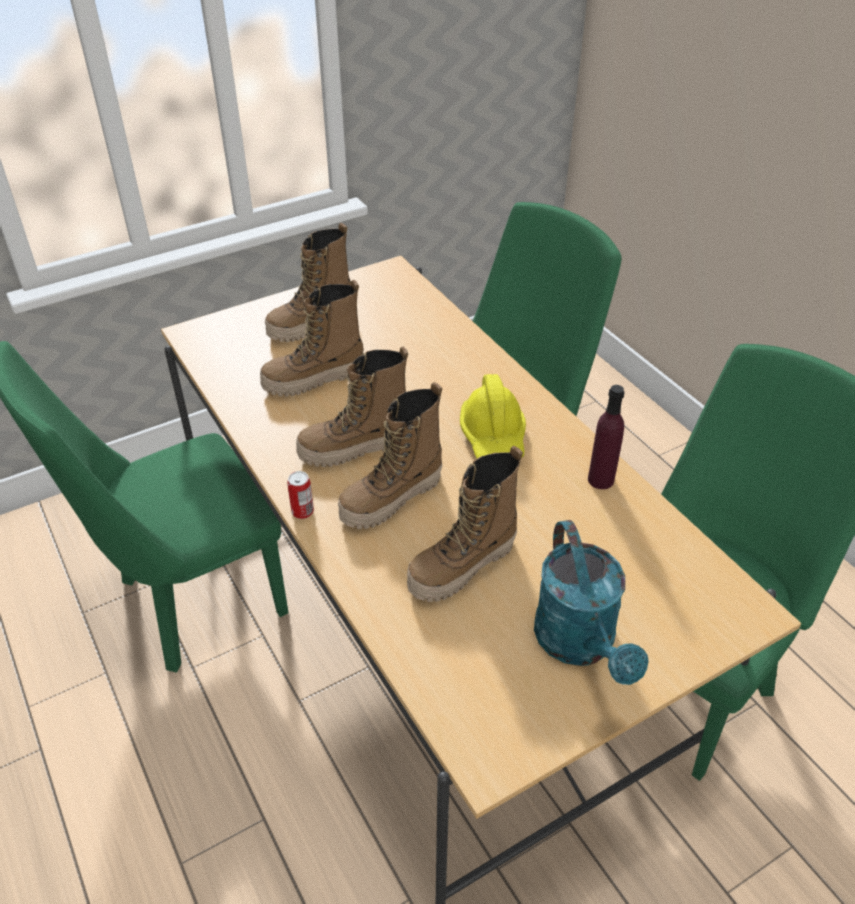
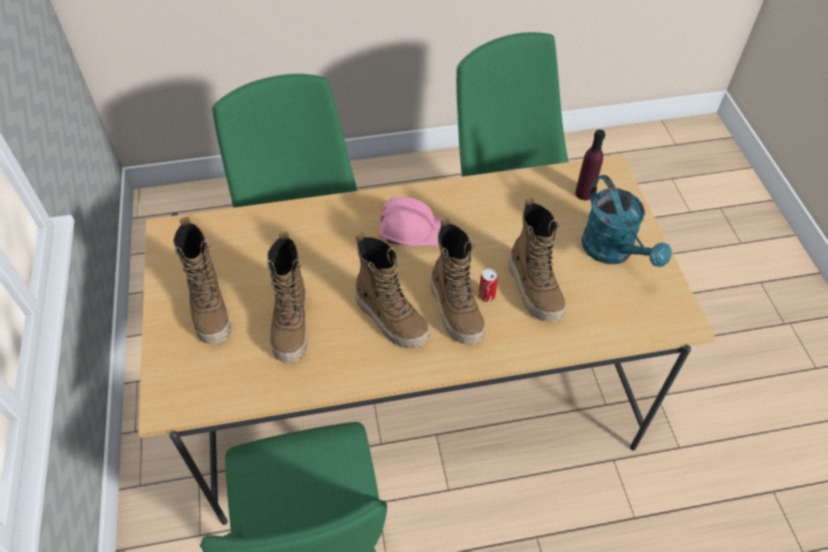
camera: 70 degrees left, 10 degrees up
(302, 511) = (447, 369): can -> can (486, 296)
(355, 449) = (391, 319): boot -> boot turned 45 degrees counterclockwise
(493, 436) = (415, 232): yellow hard hat -> pink hard hat
(580, 645) = (613, 252): turquoise watering can -> turquoise watering can turned 60 degrees clockwise
(601, 480) = (483, 193): purple bottle -> purple bottle (584, 193)

